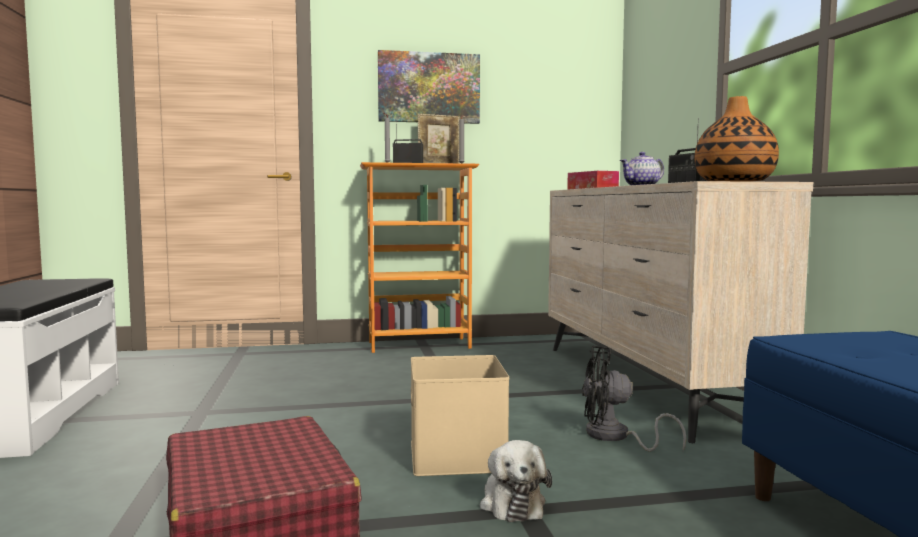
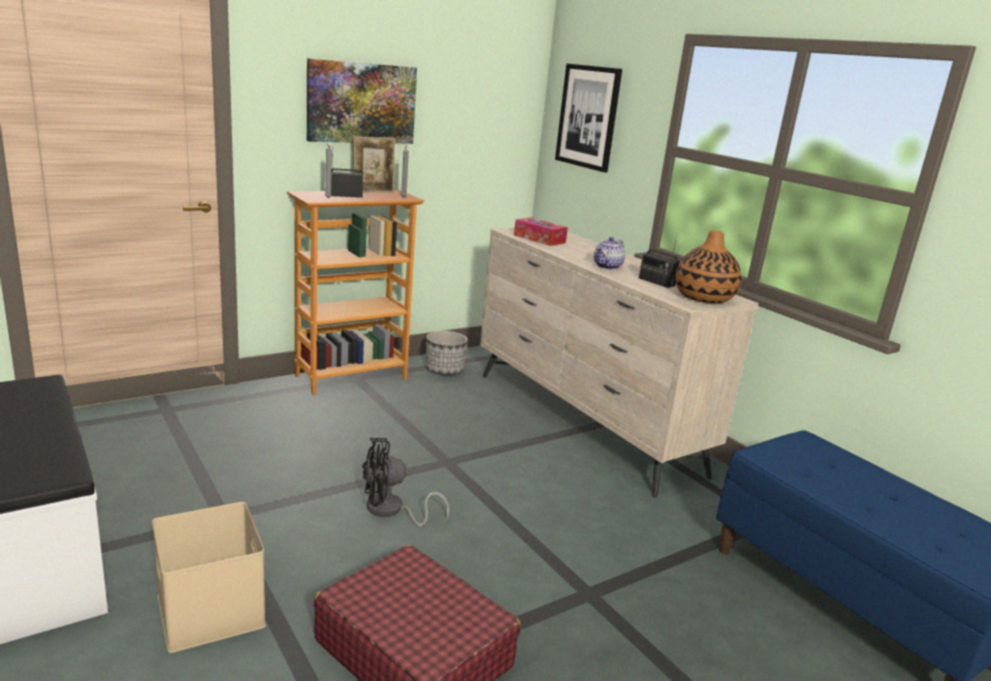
camera: 25 degrees left, 15 degrees up
(454, 454) = (499, 540): beige storage box -> beige storage box (208, 609)
(511, 503) = (576, 588): plush toy -> none
(516, 345) = (444, 370): none -> planter
(615, 437) = (601, 499): black fan -> black fan (391, 511)
(653, 77) = (588, 117): none -> picture

